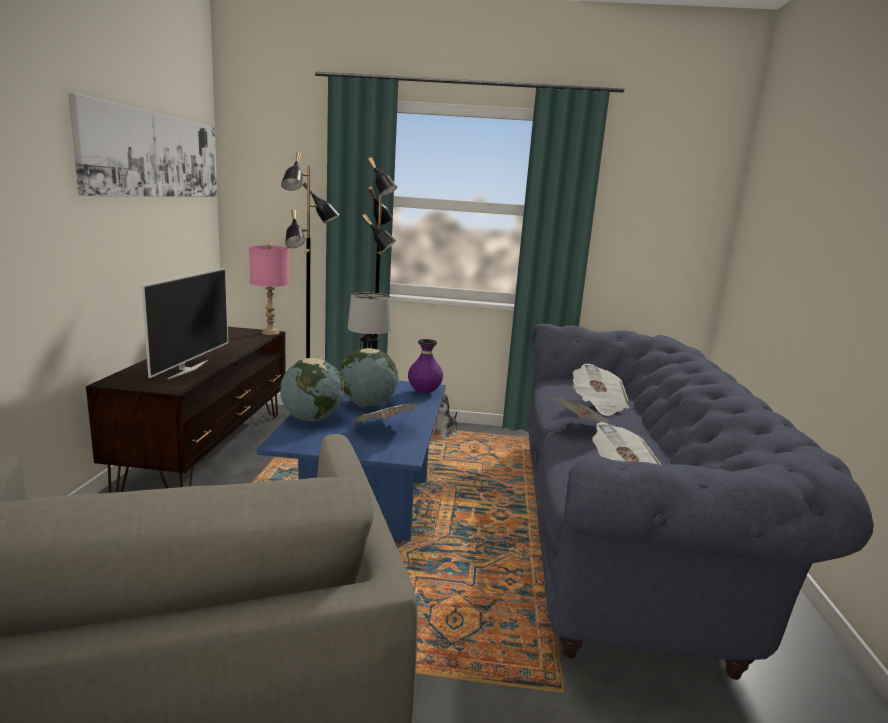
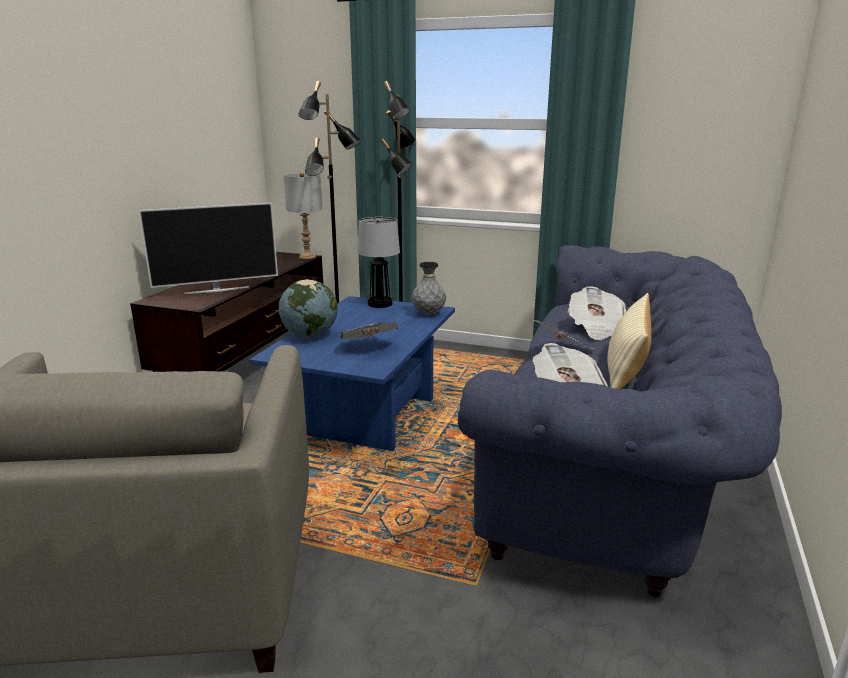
camera: 15 degrees right, 5 degrees up
(155, 155) = (190, 95): picture -> none
(187, 369) = (217, 290): television -> television turned 45 degrees clockwise
(270, 333) = (307, 257): pink table lamp -> grey table lamp
(367, 405) = (367, 324): globe -> none
(424, 392) = (428, 314): purple vase -> grey vase
(443, 433) = (470, 356): plush toy -> none
(652, 444) = (626, 369): none -> beige pillow

